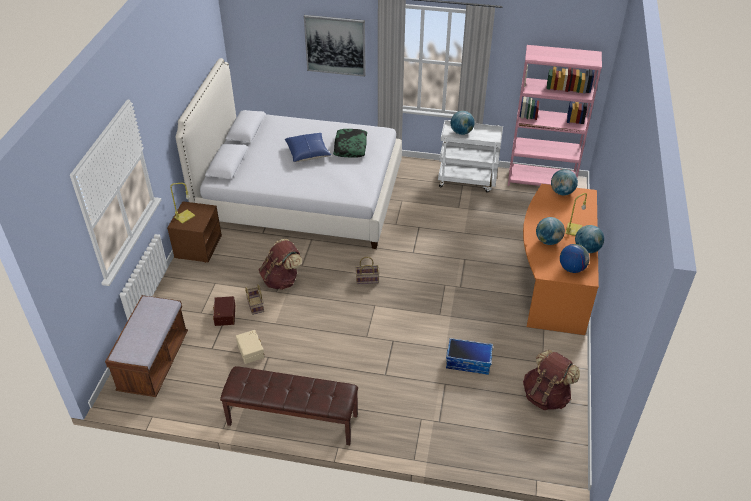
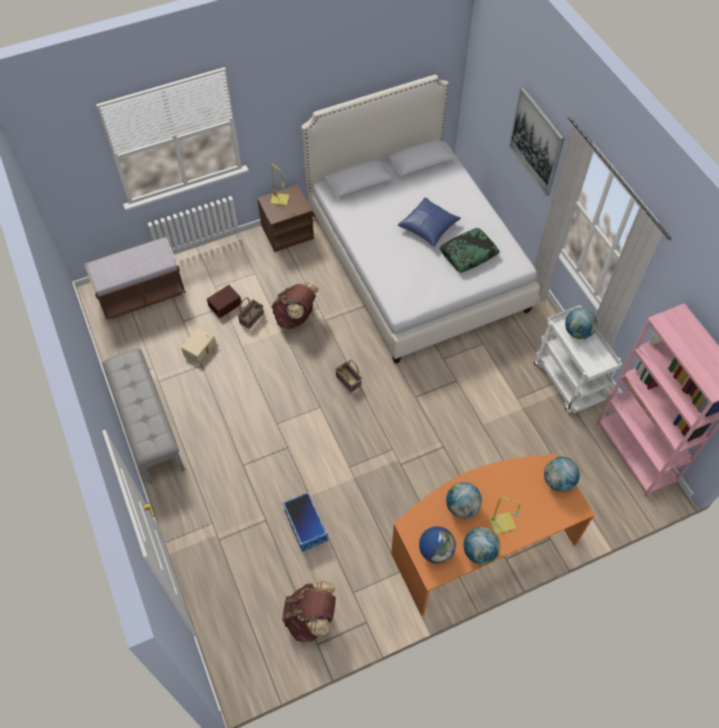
camera: 55 degrees right, 15 degrees up
(292, 420) = (148, 426): brown bench -> grey bench

